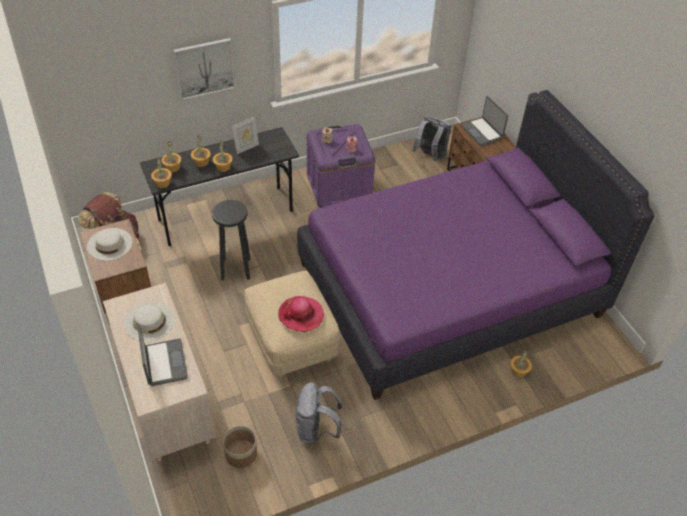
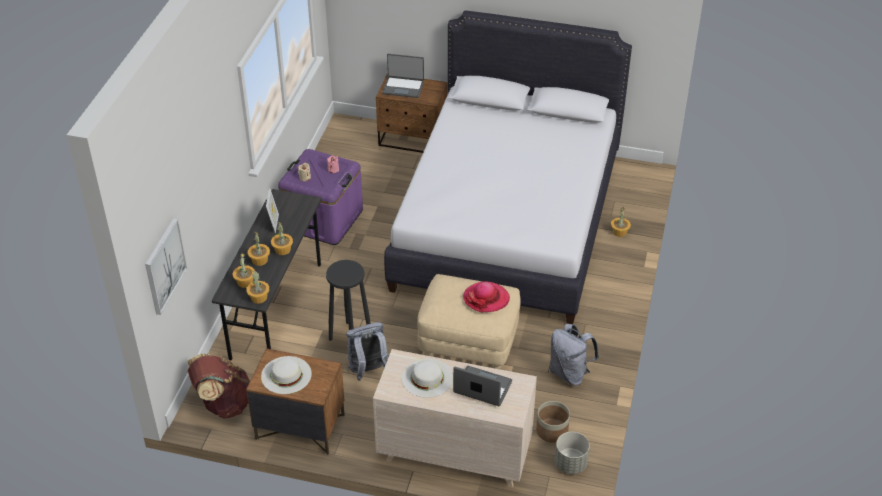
camera: 50 degrees left, 5 degrees down
(204, 68) = (216, 166): picture -> picture (164, 266)
(213, 489) = (570, 464): none -> grey planter
(430, 156) = (352, 146): grey backpack -> grey backpack (368, 371)
(449, 288) = (507, 221): purple bed -> white bed

